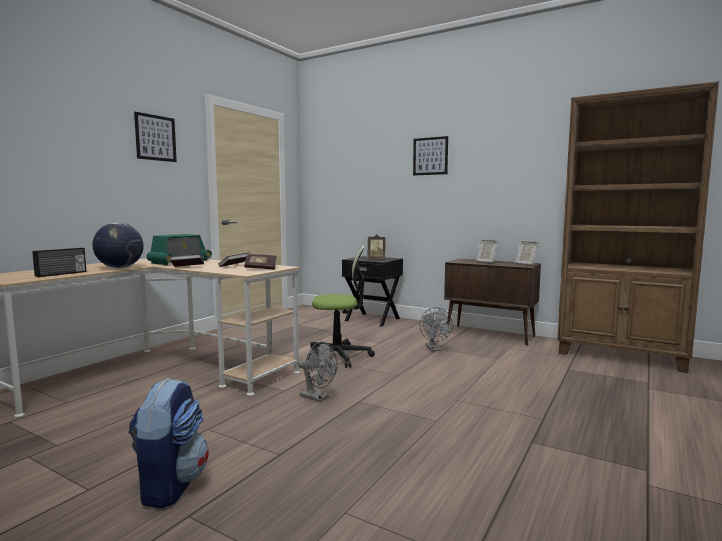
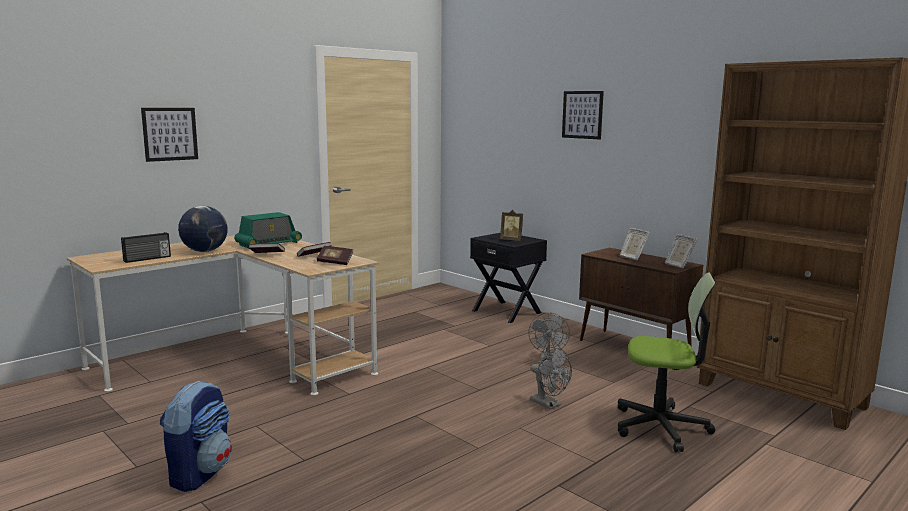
camera: 15 degrees right, 5 degrees up
(155, 138) = (255, 103): picture -> picture (170, 134)
(318, 398) = (377, 406): grey fan -> grey fan (549, 404)
(339, 356) = (432, 358): office chair -> office chair (661, 427)

